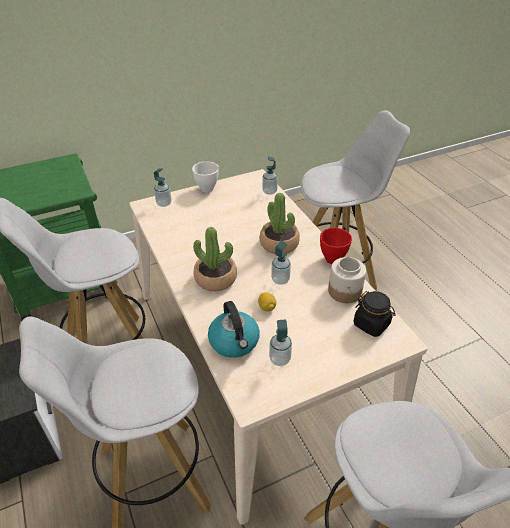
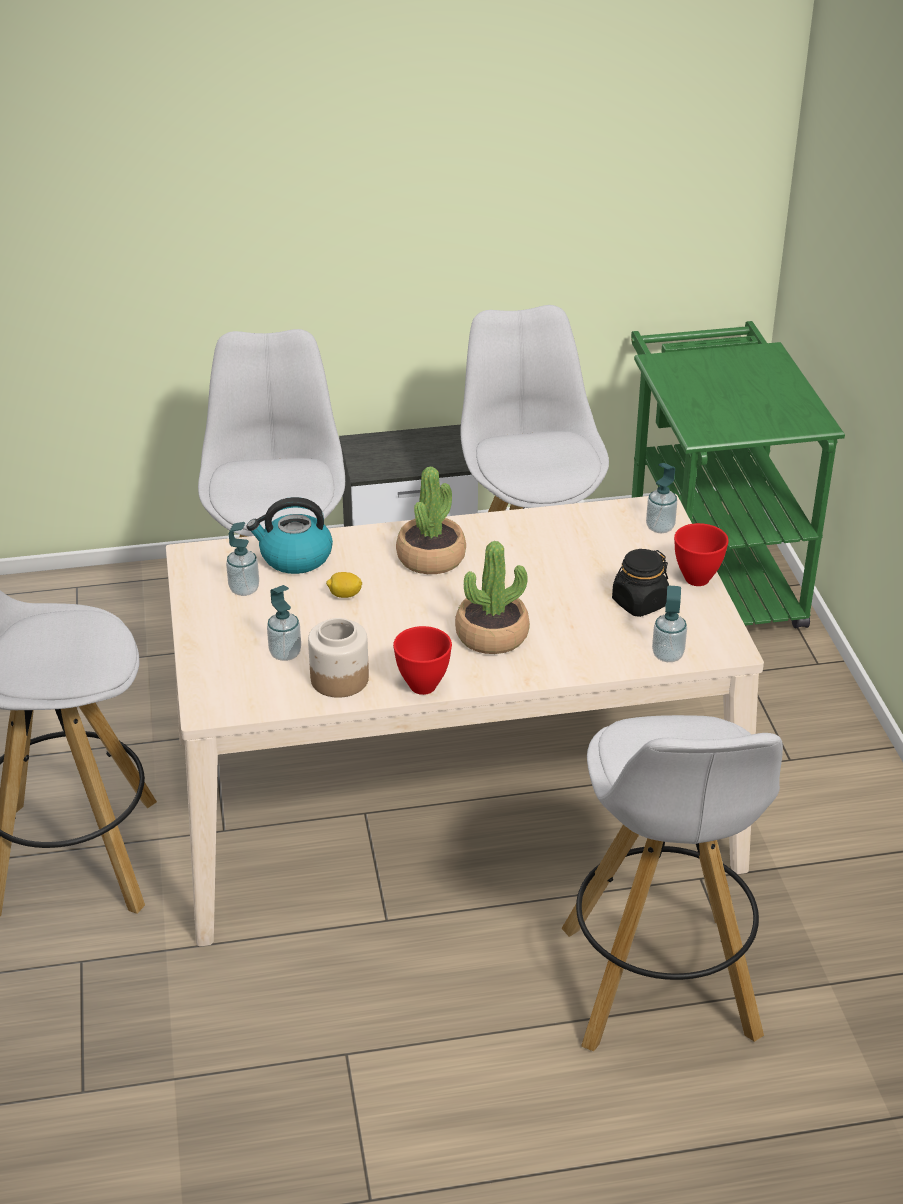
camera: 105 degrees right, 5 degrees down
(207, 189) = (697, 580): white bowl -> red bowl
(280, 280) = (398, 619): soap dispenser -> soap dispenser (285, 653)
(371, 324) = (256, 687): black jar -> black jar (639, 603)

